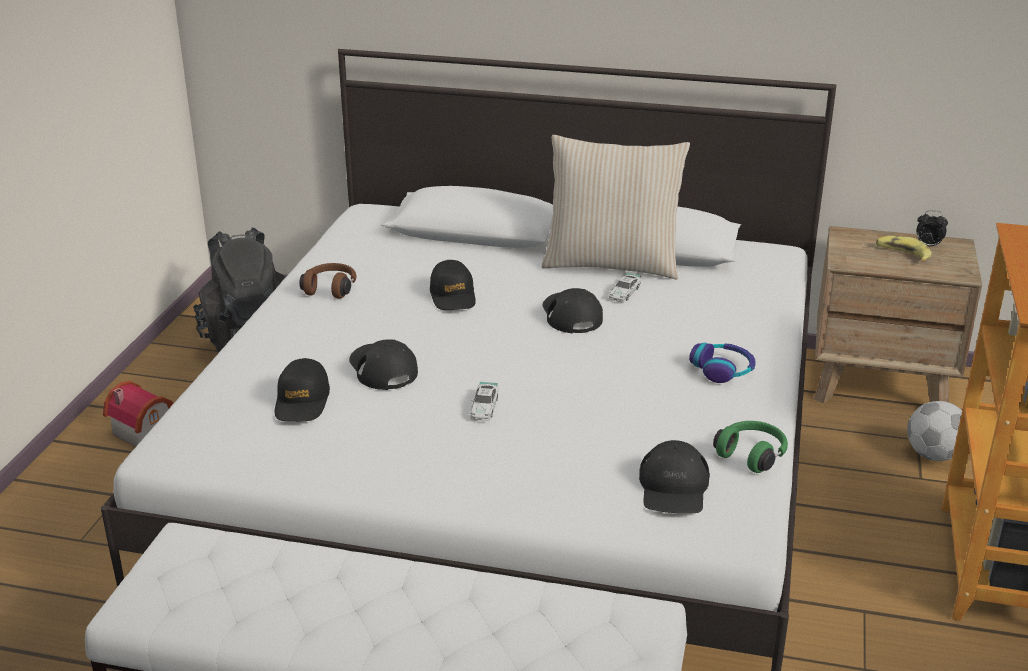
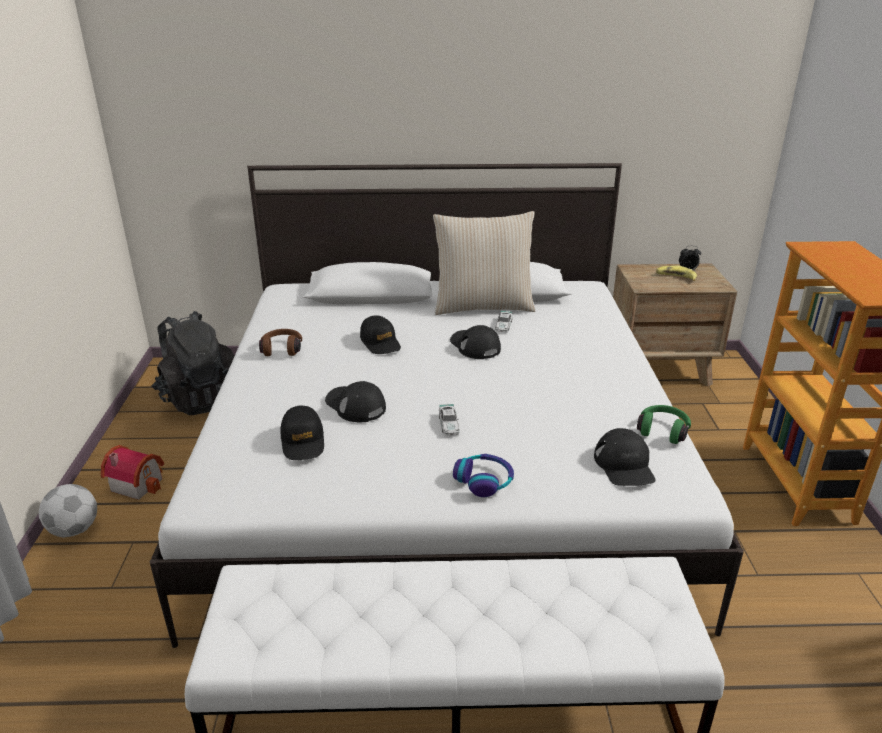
camera: 15 degrees left, 0 degrees up
(723, 370) = (604, 371): headphones -> headphones (484, 481)
(933, 455) = (717, 412): football -> football (74, 529)

